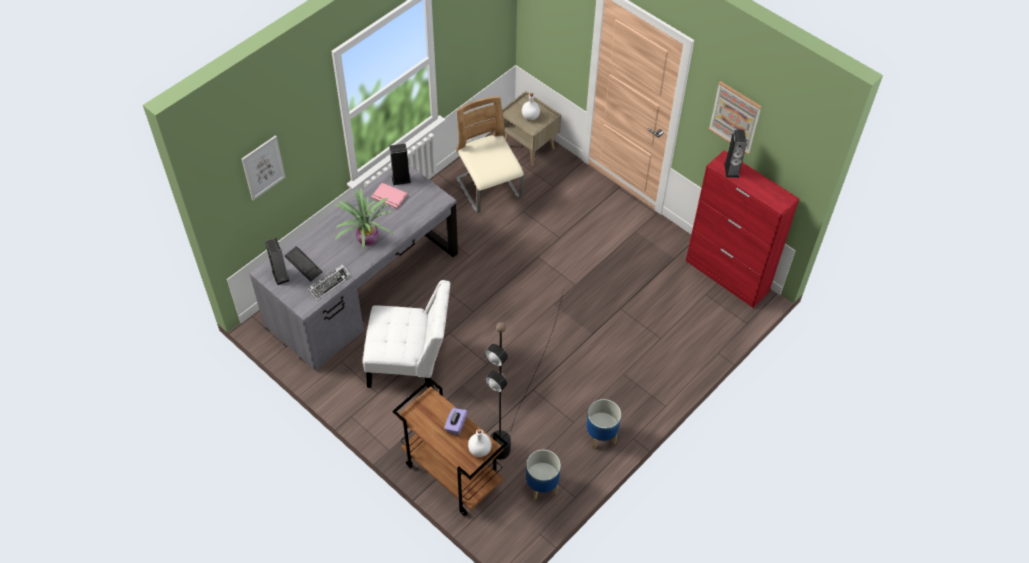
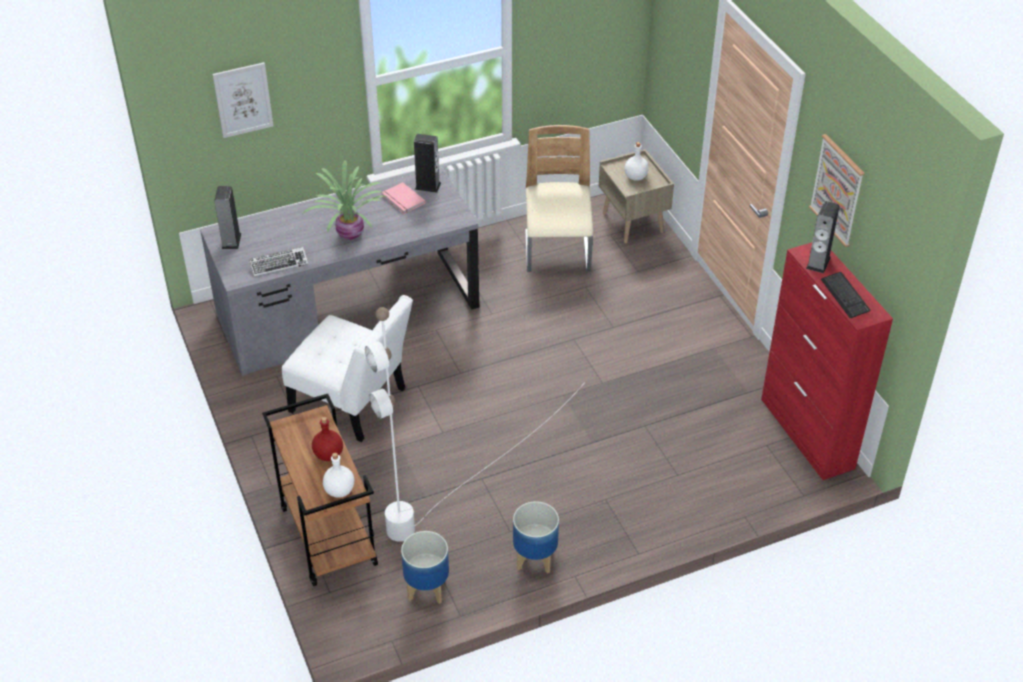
camera: 25 degrees right, 10 degrees down
(303, 264) = (263, 237): keyboard -> keyboard (845, 296)
(456, 425) = (328, 455): purple tissue box -> red bottle
(520, 402) = (457, 487): black floor lamp -> white floor lamp

